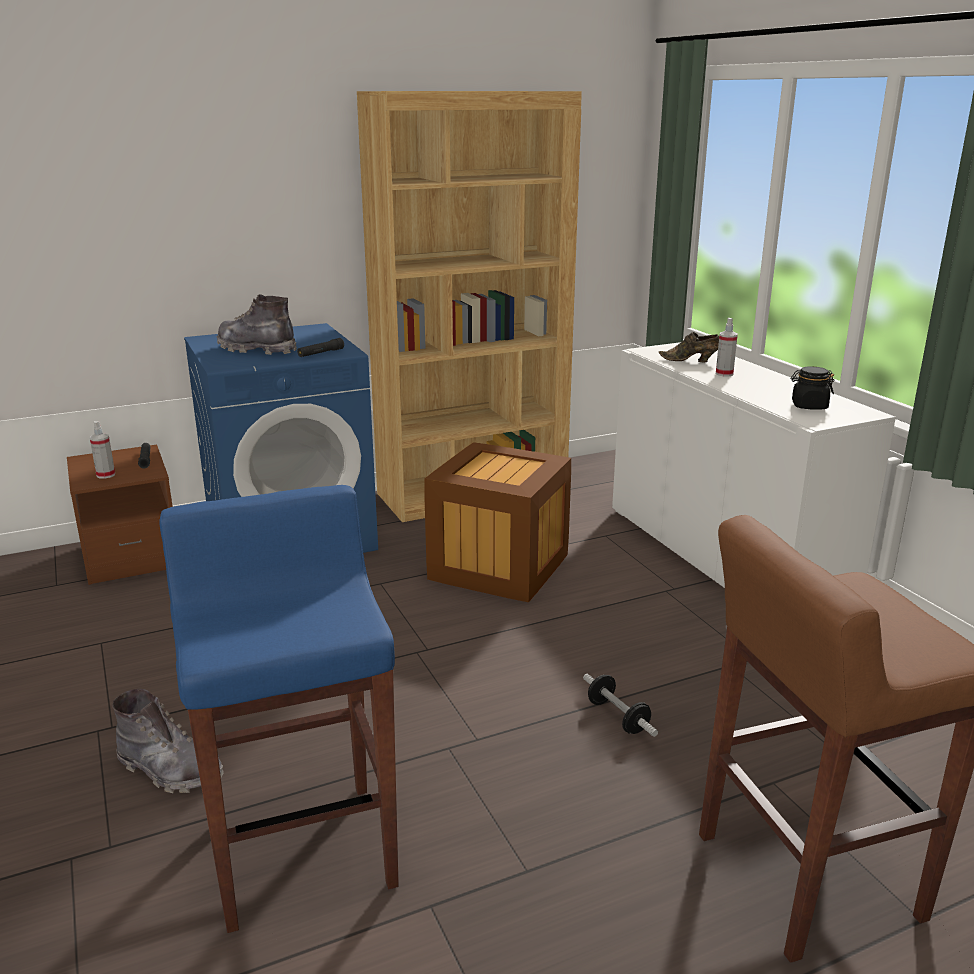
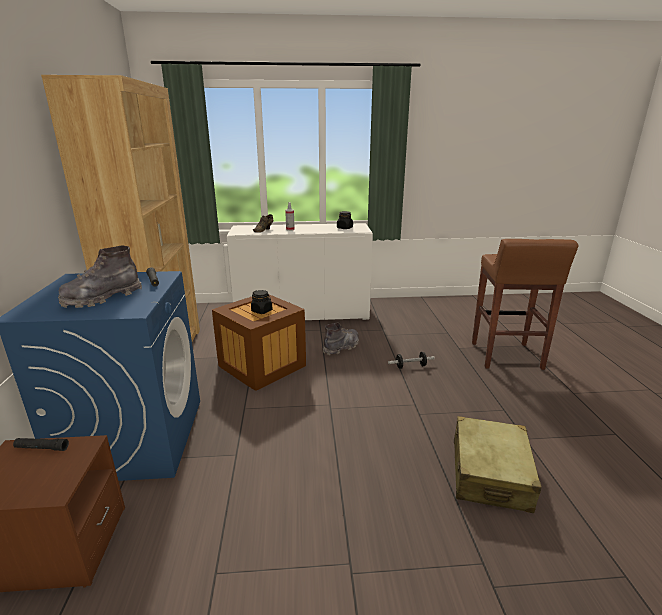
camera: 70 degrees left, 0 degrees up
(106, 475) = (50, 477): spray bottle -> none
(170, 770) = (411, 528): grey boot -> grey boot (342, 347)
(302, 850) = (490, 474): blue stool -> beige suitcase
(497, 472) = (262, 311): none -> black jar

